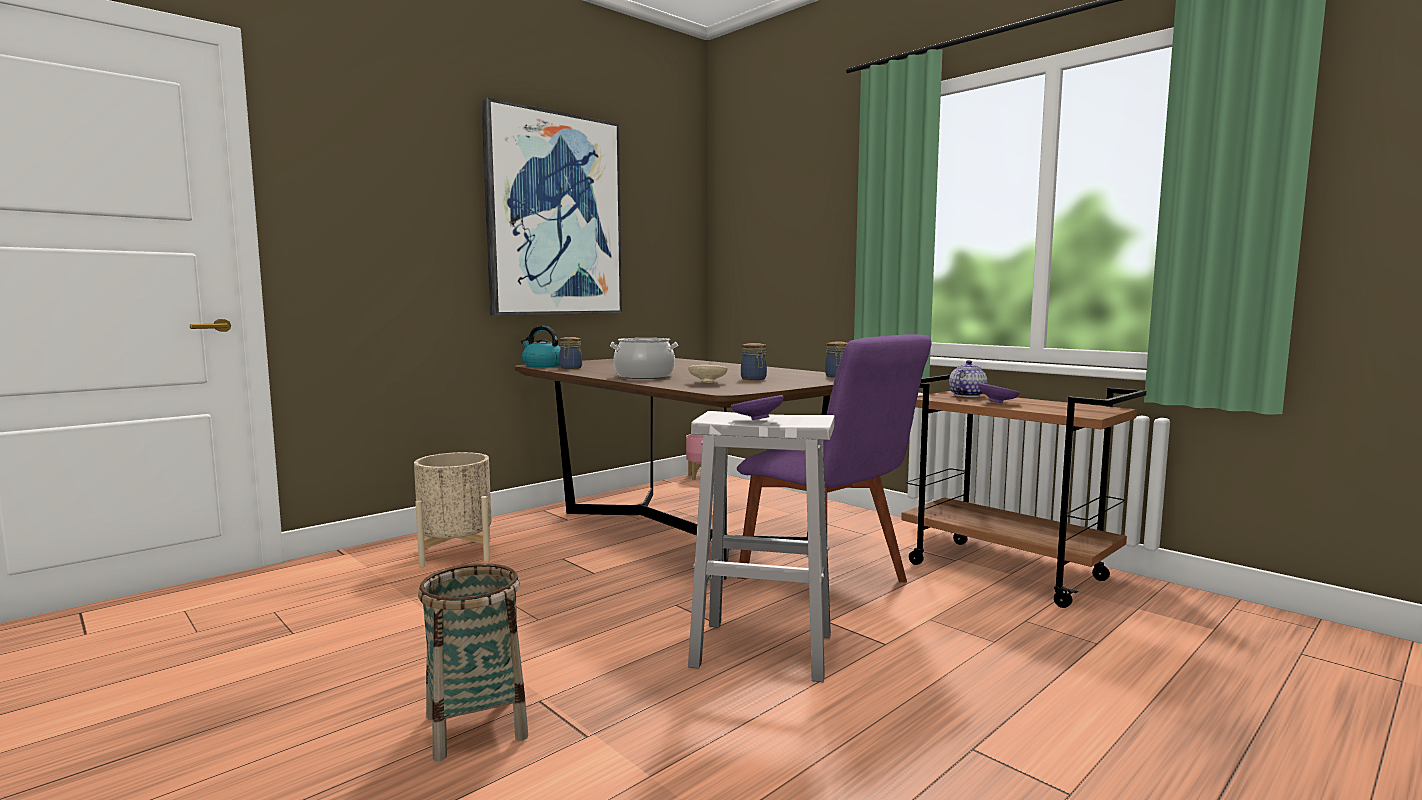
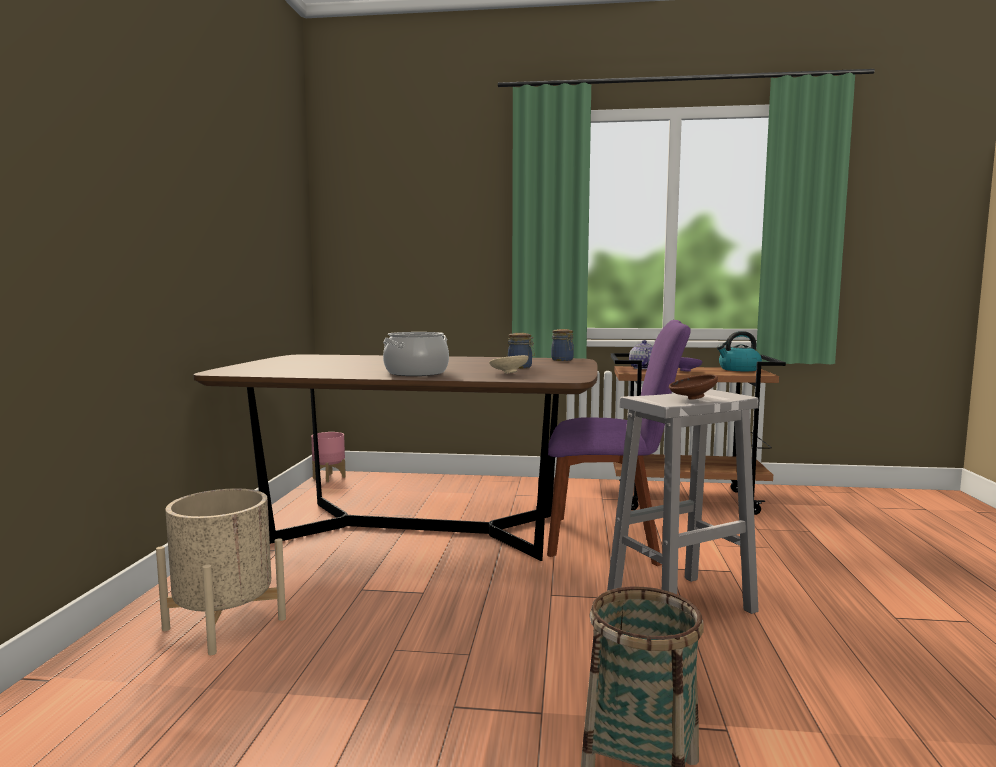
camera: 40 degrees left, 0 degrees up
(542, 365) = (233, 372): kettle -> kettle (738, 369)
(554, 215) = (211, 189): picture -> none
(570, 368) = (285, 372): jar -> none
(756, 420) = (691, 399): purple bowl -> brown bowl

